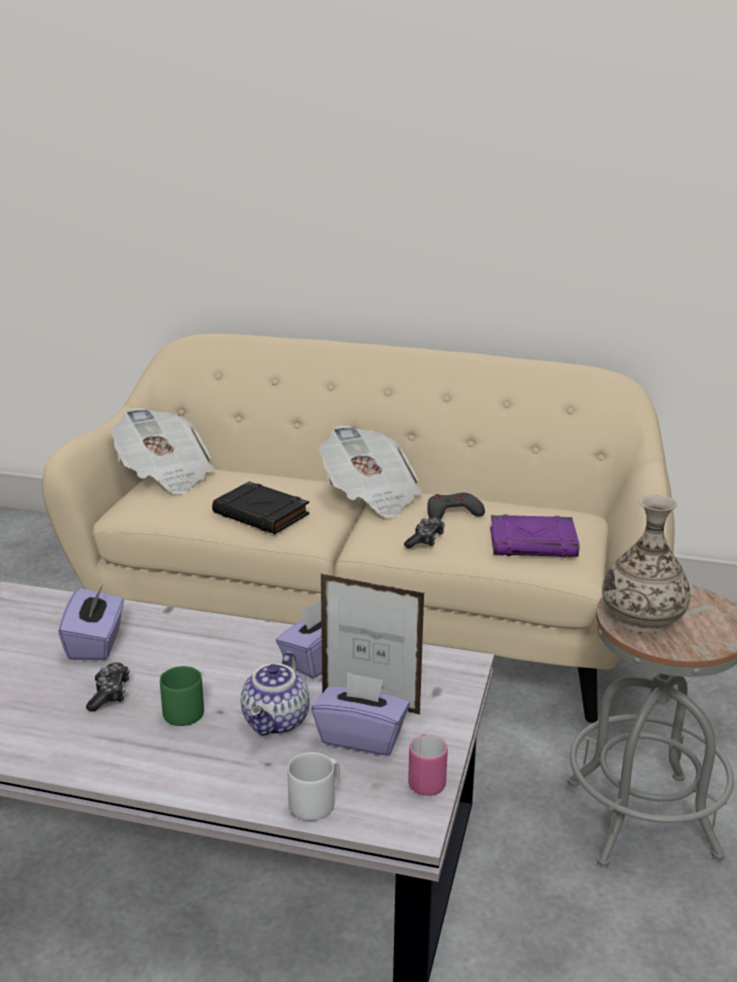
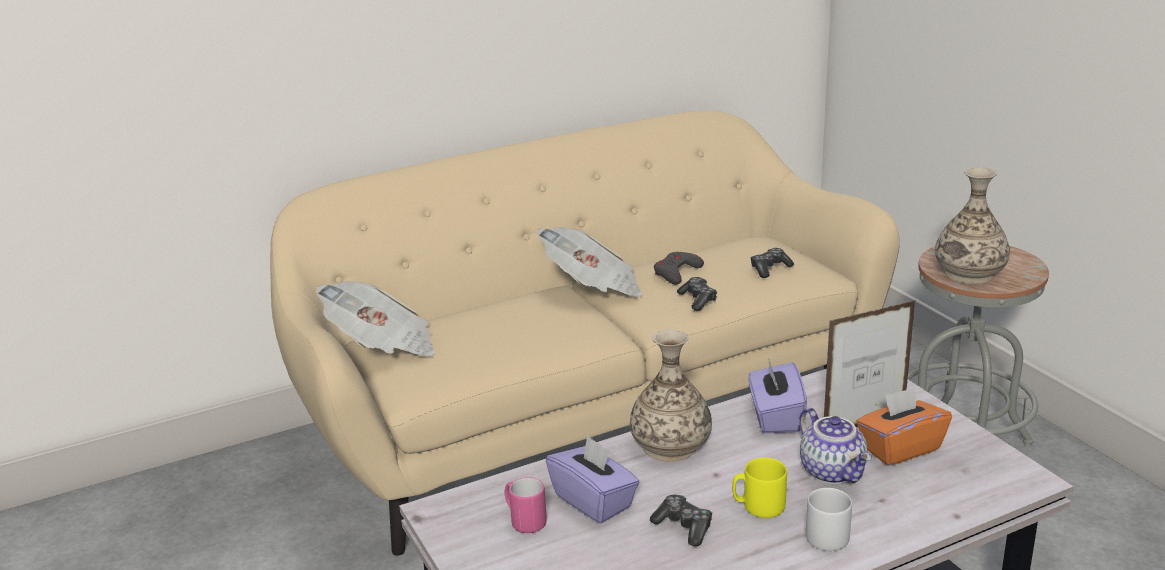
camera: 40 degrees left, 0 degrees up
(180, 711) = (758, 506): green mug -> yellow mug
(211, 636) = (670, 445): none -> vase
(262, 514) = (539, 338): black book -> none
(316, 803) = (956, 502): grey mug -> grey mug (826, 534)
(361, 737) = (900, 448): purple tissue box -> orange tissue box
(426, 780) = (983, 449): pink mug -> pink mug (524, 521)
(534, 543) = (770, 269): purple book -> game controller

